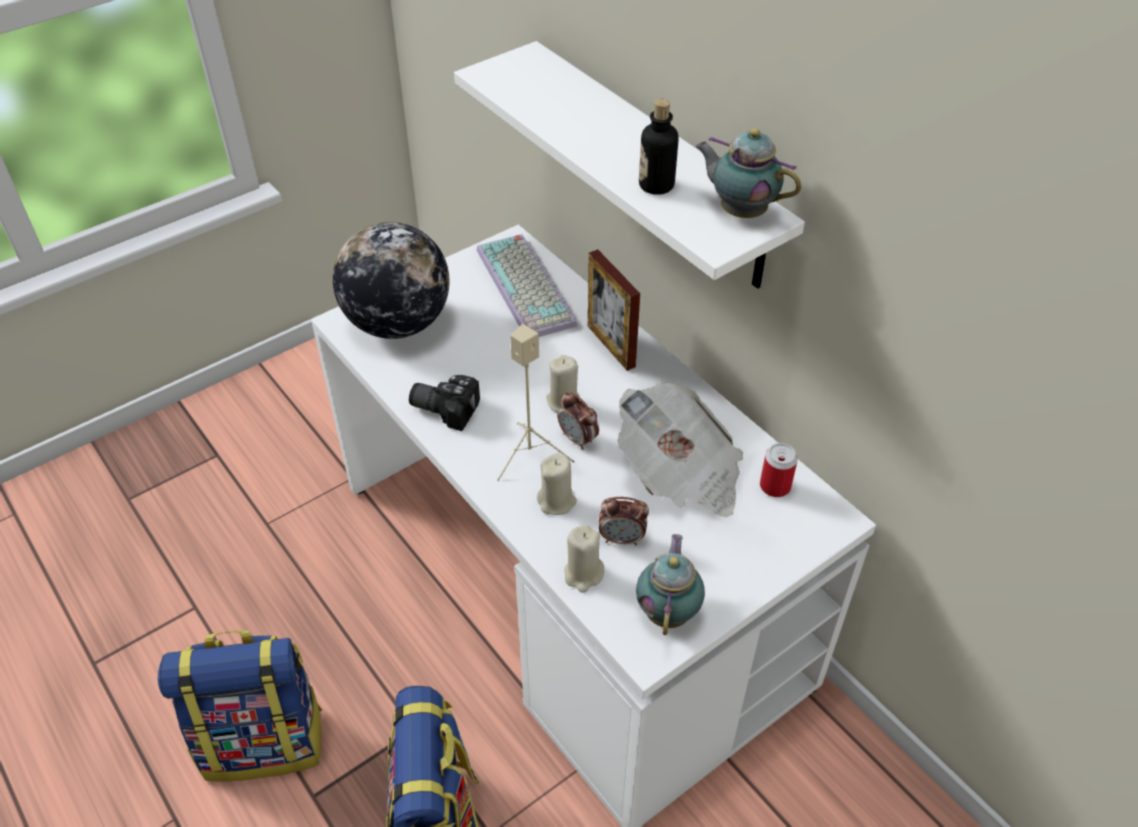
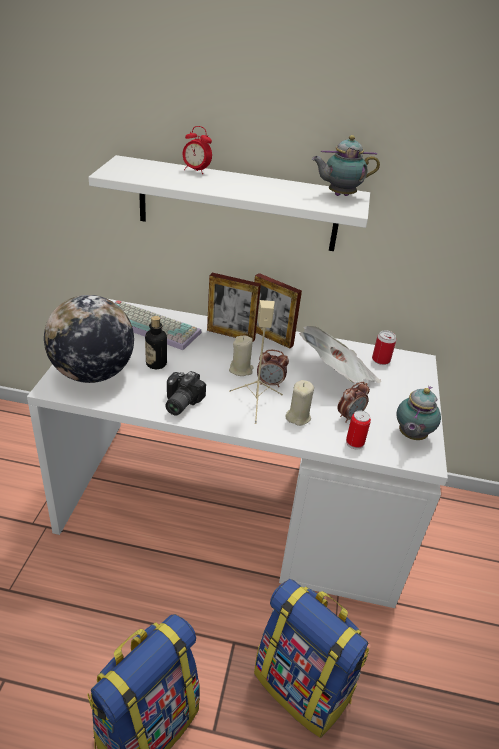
camera: 45 degrees left, 10 degrees down
(446, 407) = (179, 402): camera -> camera turned 45 degrees counterclockwise
(583, 574) = (354, 443): beige candle -> can
(599, 100) = (196, 171): none -> alarm clock
(656, 185) = (285, 196): bottle -> bottle (156, 364)
(659, 376) = (271, 337): none -> picture frame
(668, 611) = (410, 436): teapot -> teapot turned 120 degrees counterclockwise

